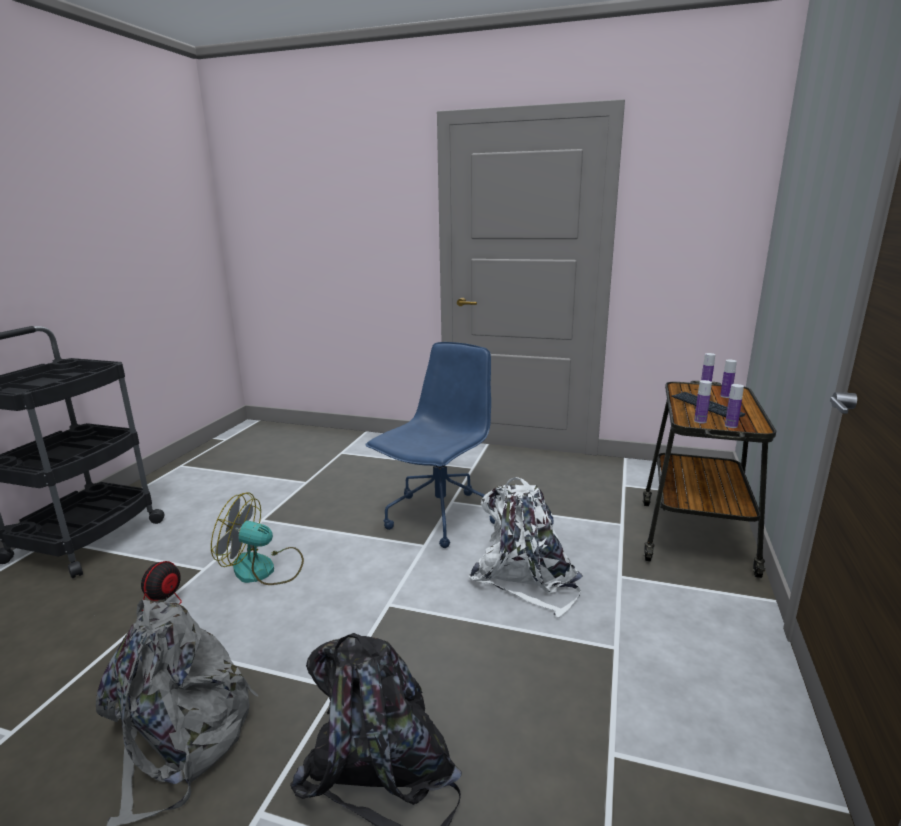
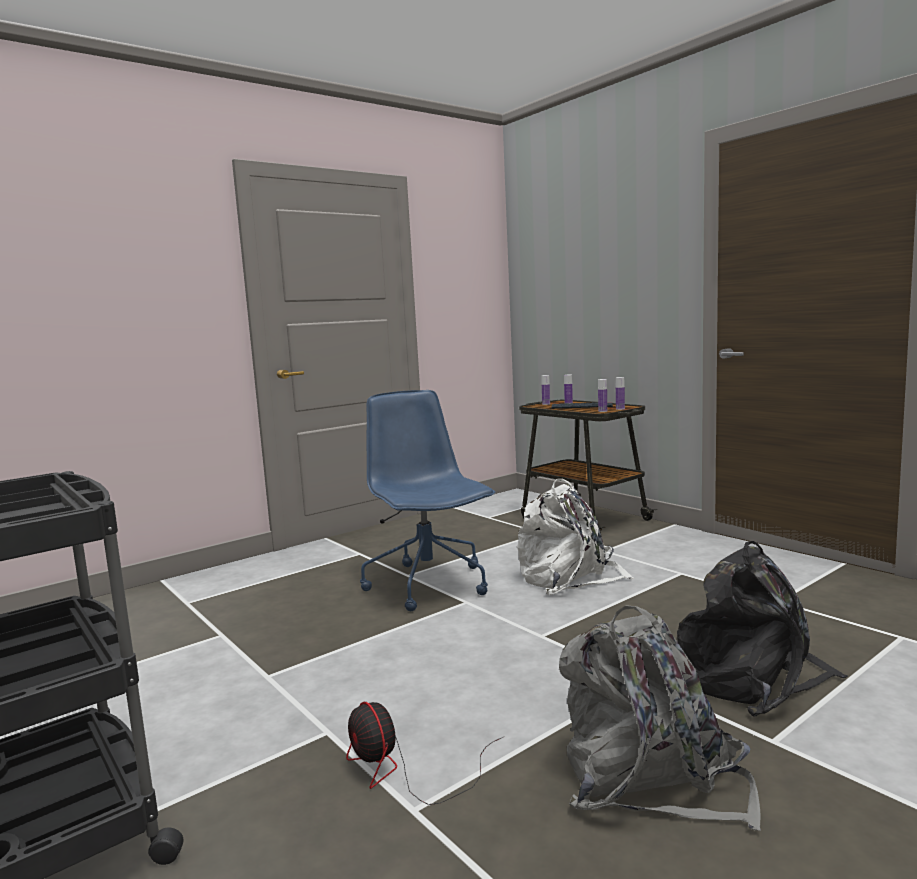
camera: 55 degrees left, 10 degrees down
(264, 569) = (390, 690): fan -> none

